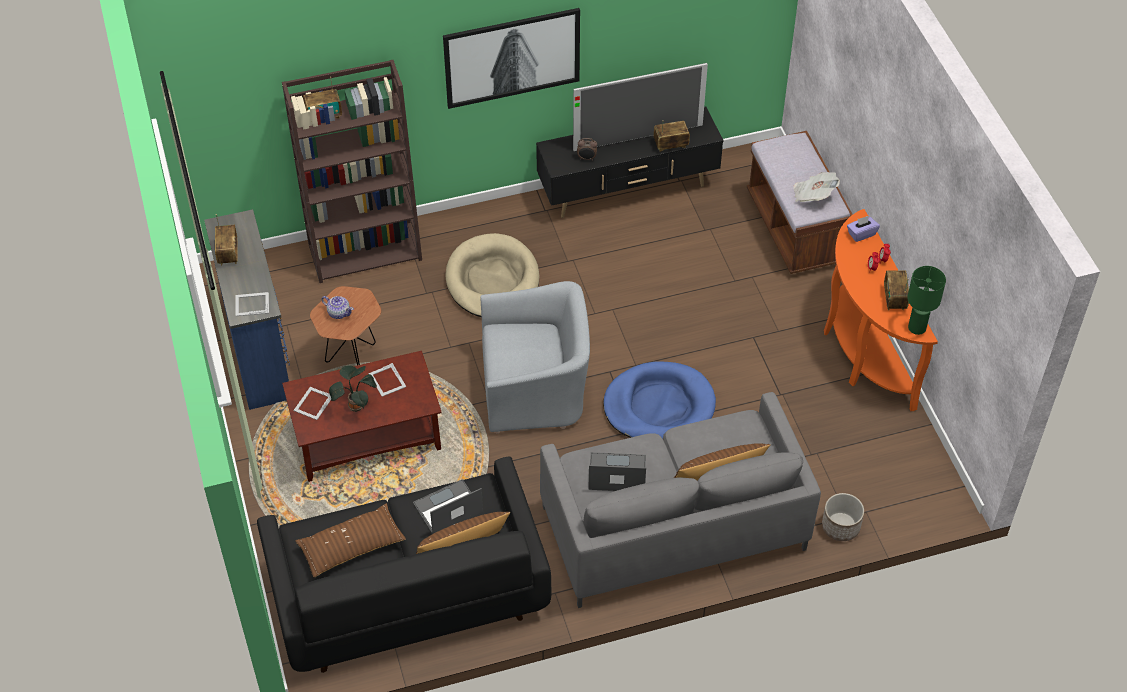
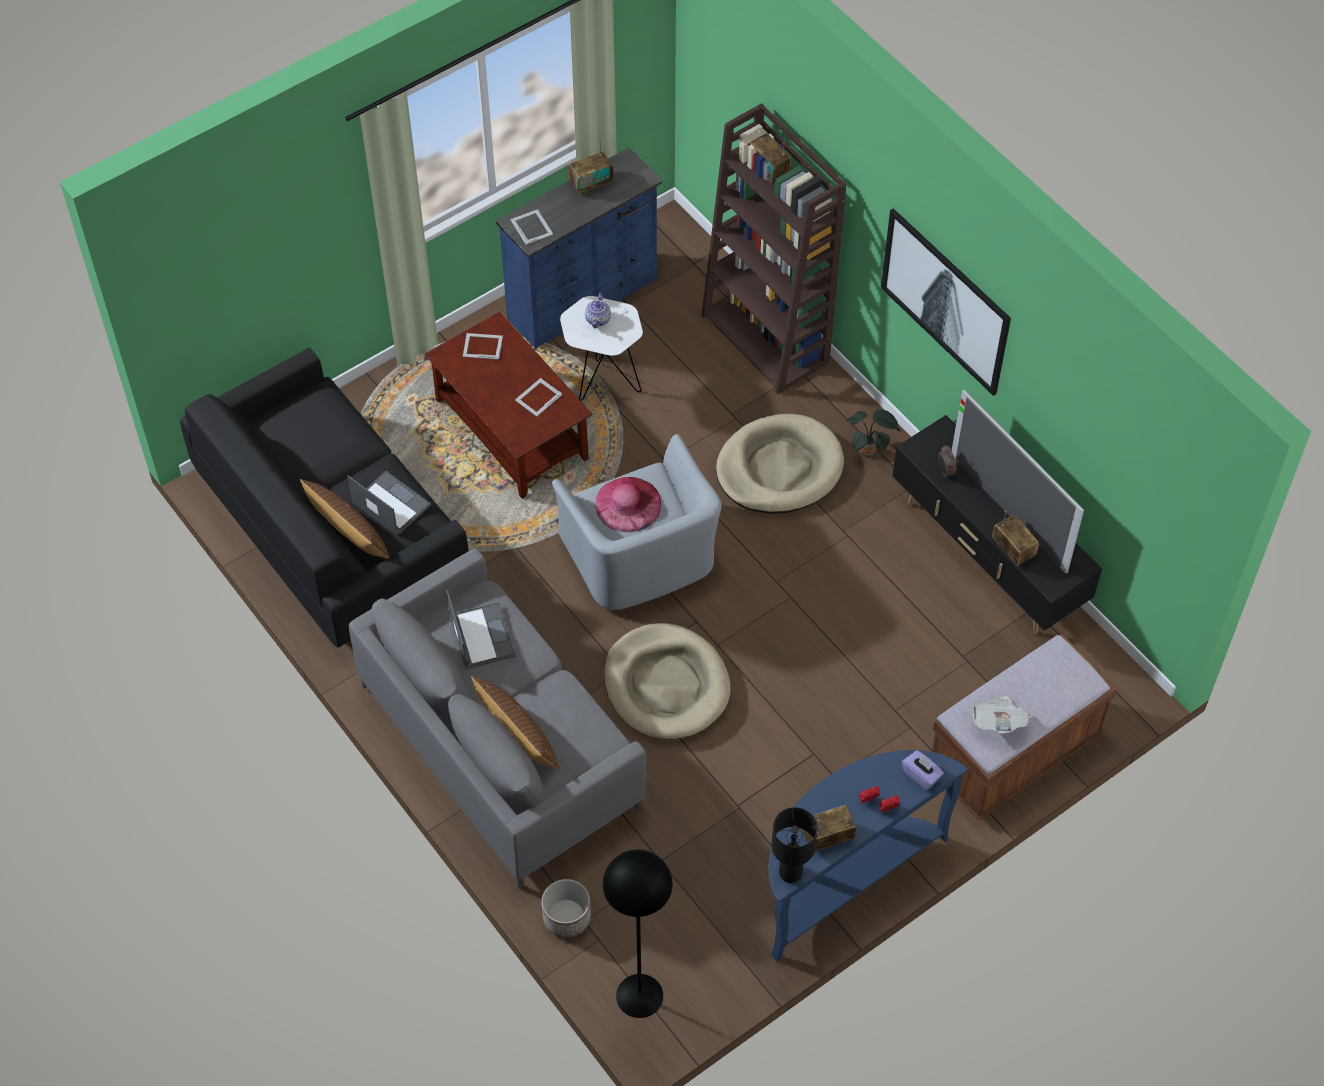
camera: 70 degrees right, 5 degrees up
(351, 546) = (315, 439): brown pillow -> none
(353, 364) = (603, 383): brown side table -> white side table
(356, 405) = (494, 382): potted plant -> potted plant (869, 451)
(519, 354) = (628, 504): none -> pink hat
(659, 406) = (666, 685): blue dog bed -> beige dog bed
(861, 351) = (844, 878): orange console table -> blue console table
(917, 328) = (790, 873): green table lamp -> black table lamp
(920, 500) = (639, 996): none -> black floor lamp

